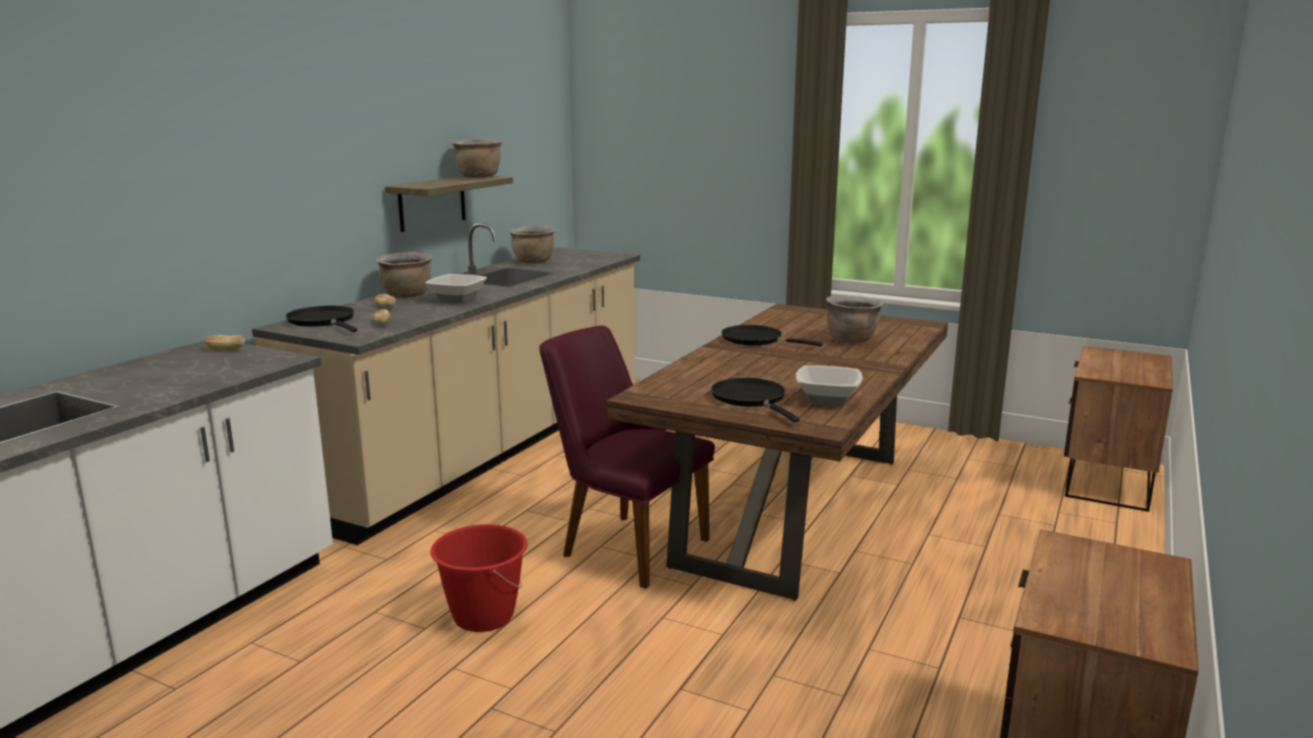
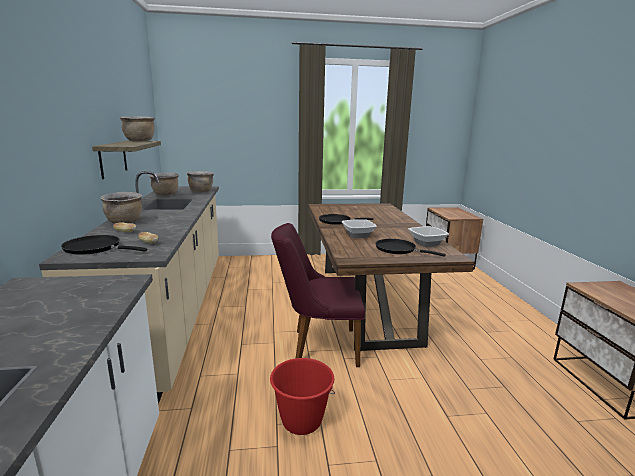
camera: 35 degrees left, 0 degrees up
(226, 350) = (49, 285): bread -> none
(458, 300) = (168, 220): bowl -> bowl (358, 235)
(851, 340) = (374, 215): brown cooking pot -> brown cooking pot (201, 191)

